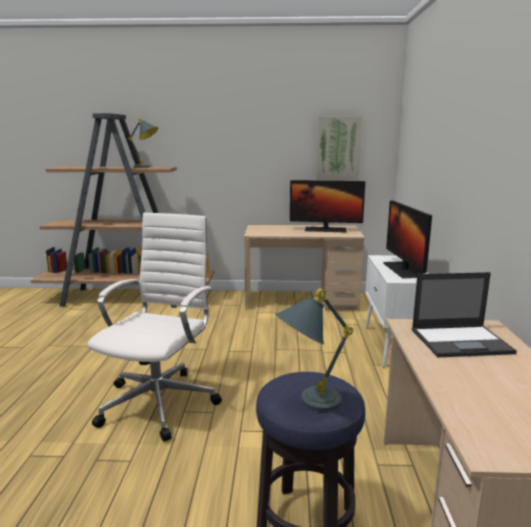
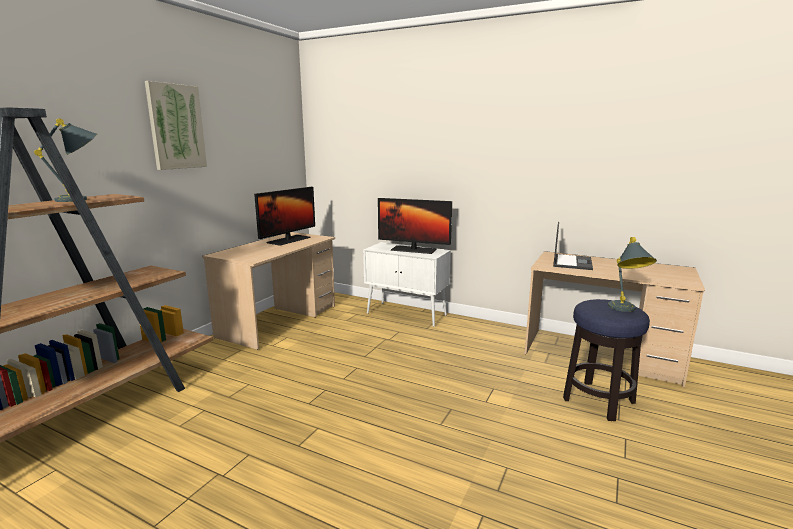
camera: 65 degrees left, 0 degrees up
(161, 401) = (413, 435): white office chair -> none
(338, 148) = (266, 156): picture -> picture (176, 127)

